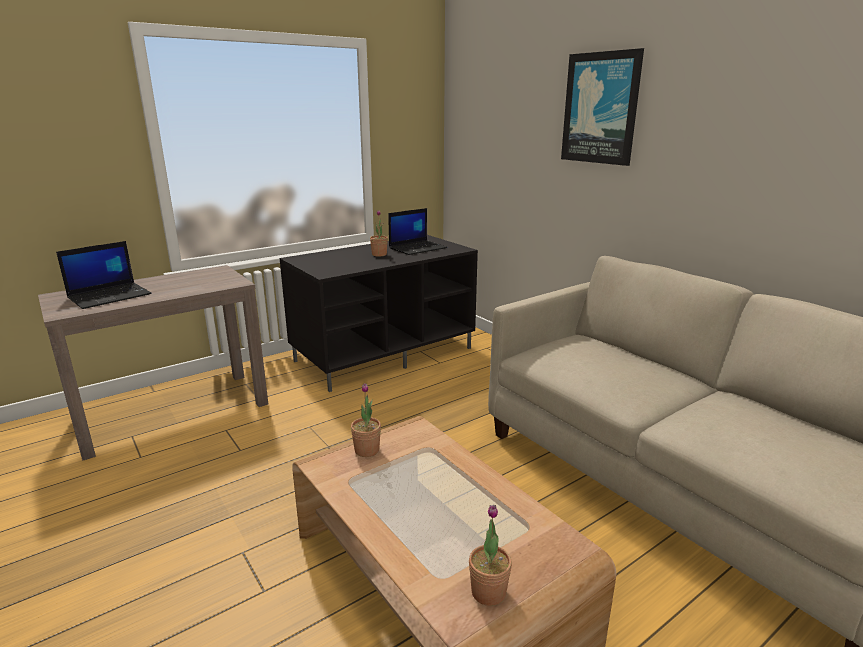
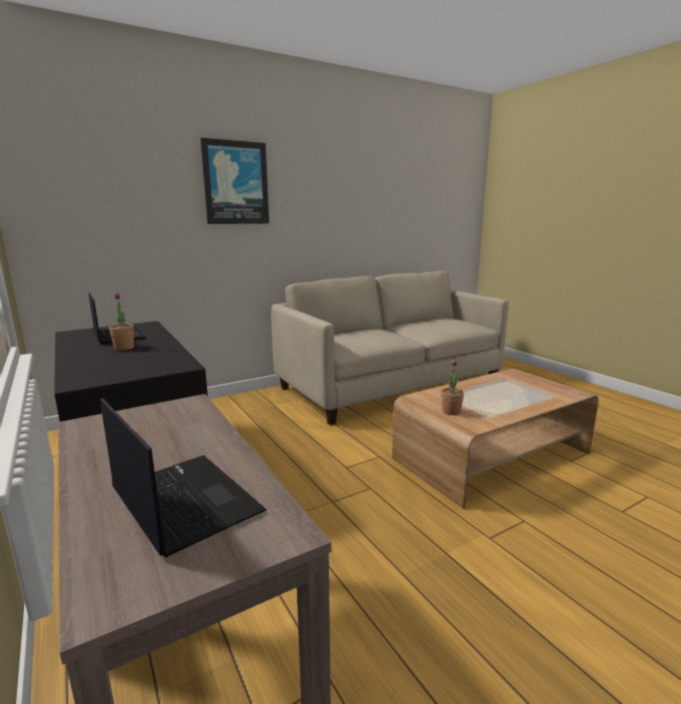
camera: 85 degrees left, 5 degrees down
(488, 592) = (556, 387): potted plant -> none

